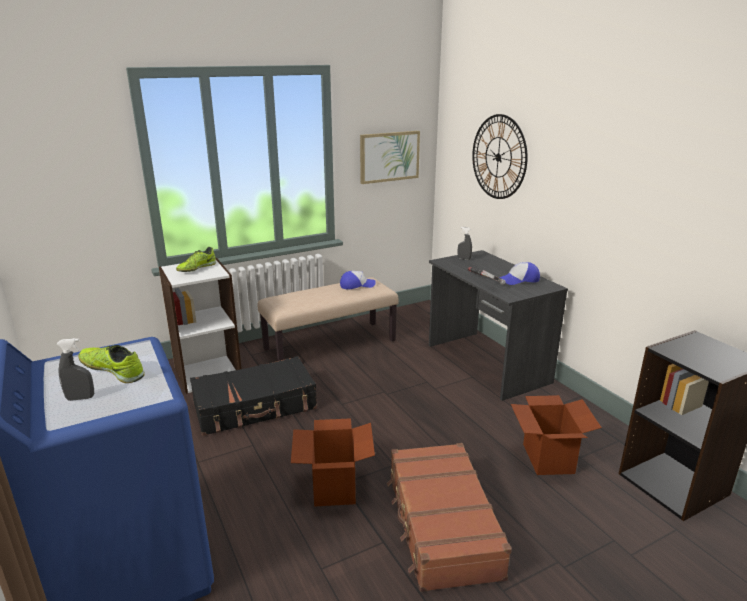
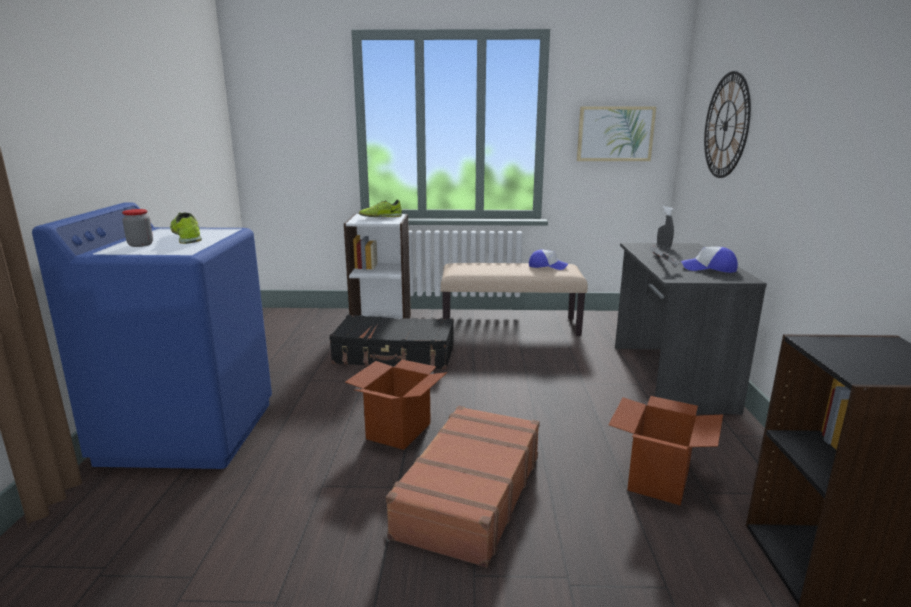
camera: 30 degrees right, 5 degrees down
(80, 398) = (140, 245): grey spray bottle -> jar

